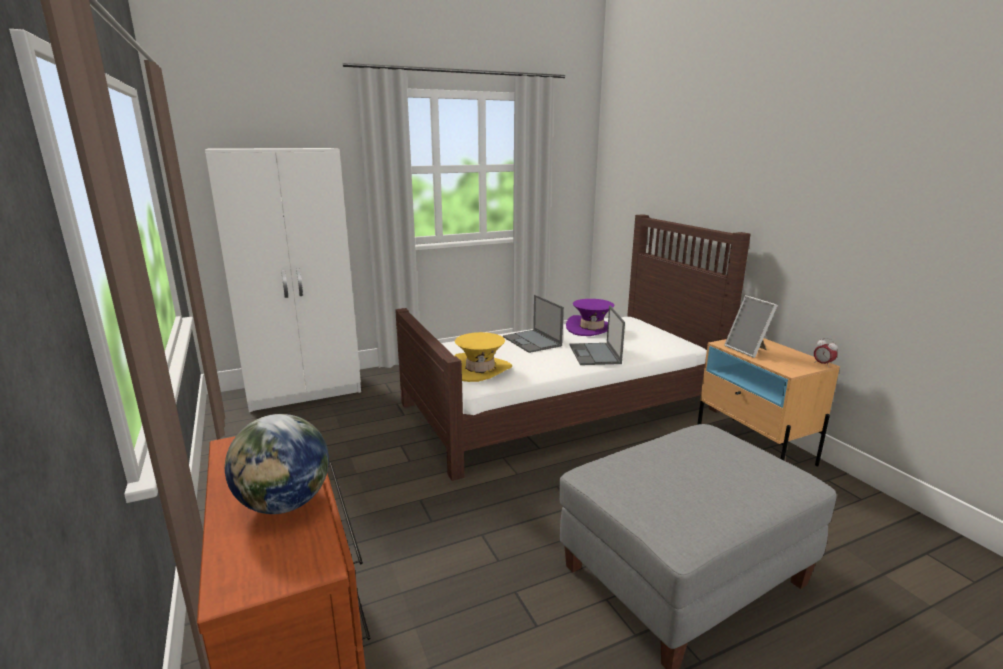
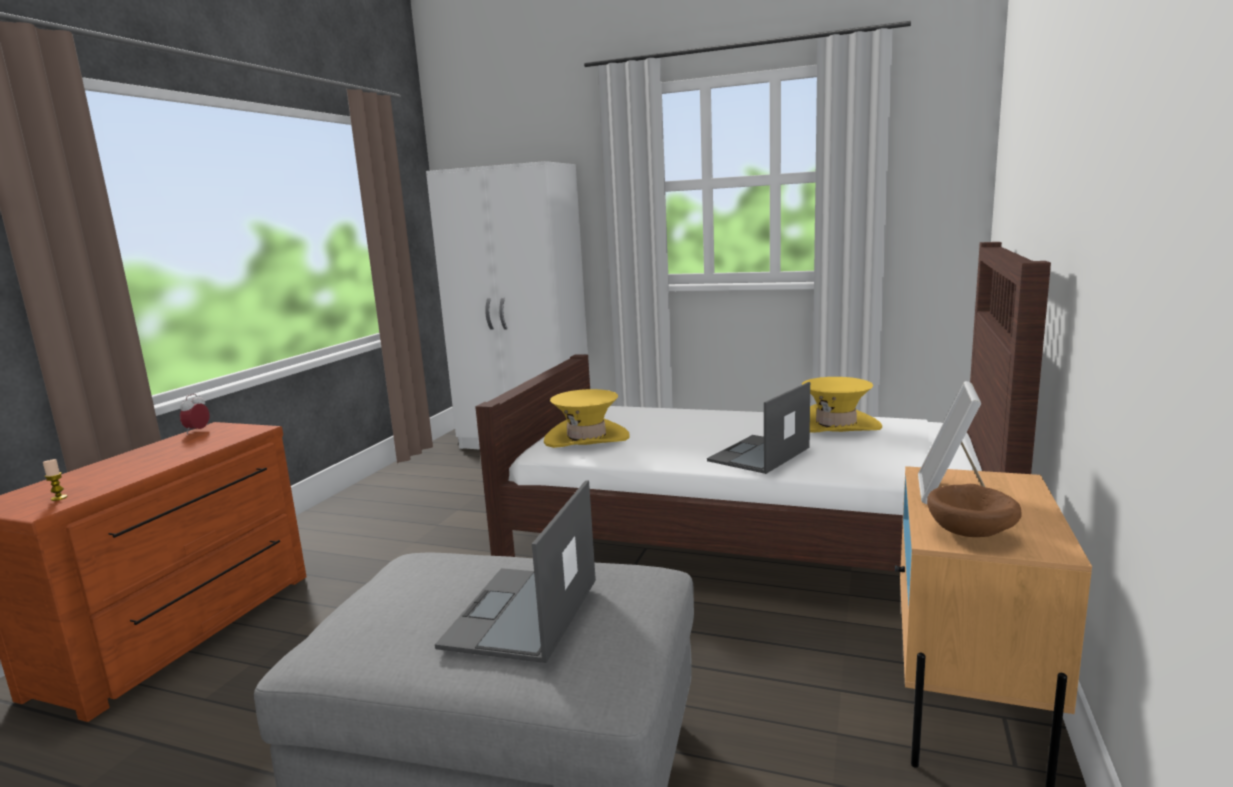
camera: 45 degrees right, 5 degrees down
(285, 504) = (131, 470): globe -> none
(297, 552) = (59, 498): none -> candle
(532, 341) = (716, 424): laptop -> laptop (521, 614)
(592, 329) = (836, 426): purple hat -> yellow hat
(792, 365) = (973, 534): none -> brown bowl
(822, 364) = (1053, 551): alarm clock -> alarm clock (197, 431)

